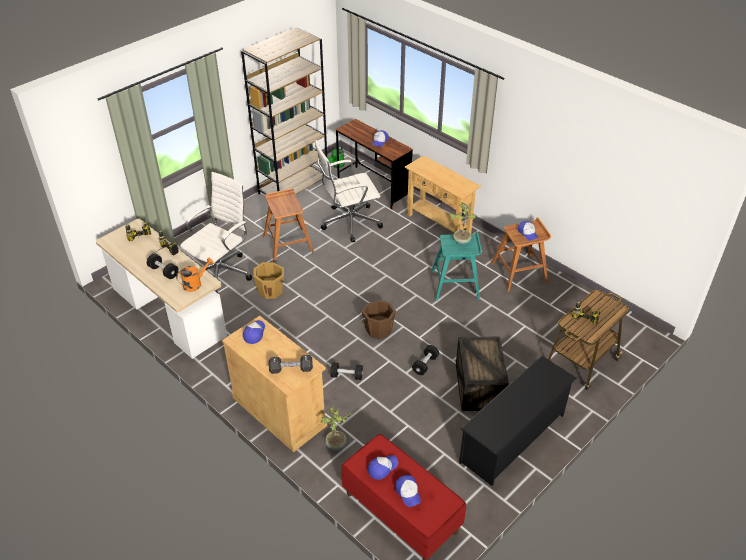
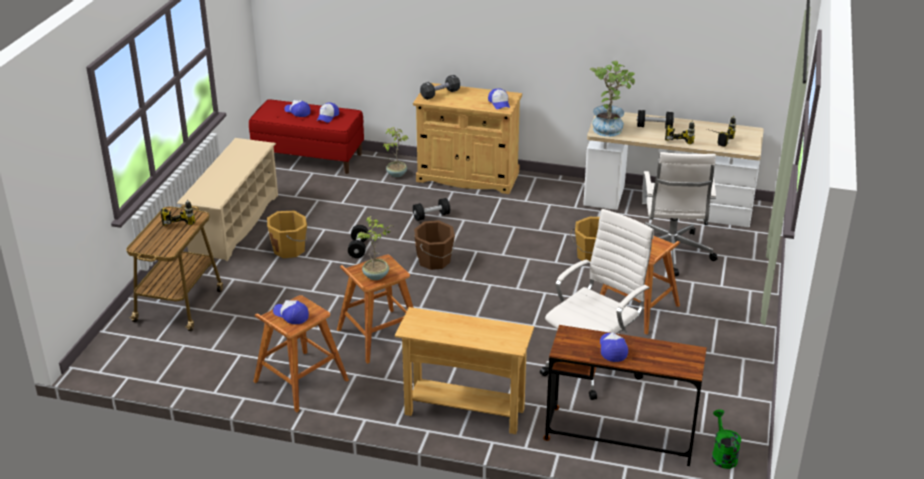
camera: 150 degrees right, 10 degrees down
(195, 284) = (609, 127): orange watering can -> potted plant
(293, 186) = (737, 389): brown bookcase -> none
(456, 284) = (378, 336): turquoise stool -> brown stool
(478, 386) = (290, 249): crate -> orange bucket
(513, 438) = (234, 224): black shoe rack -> beige shoe rack

